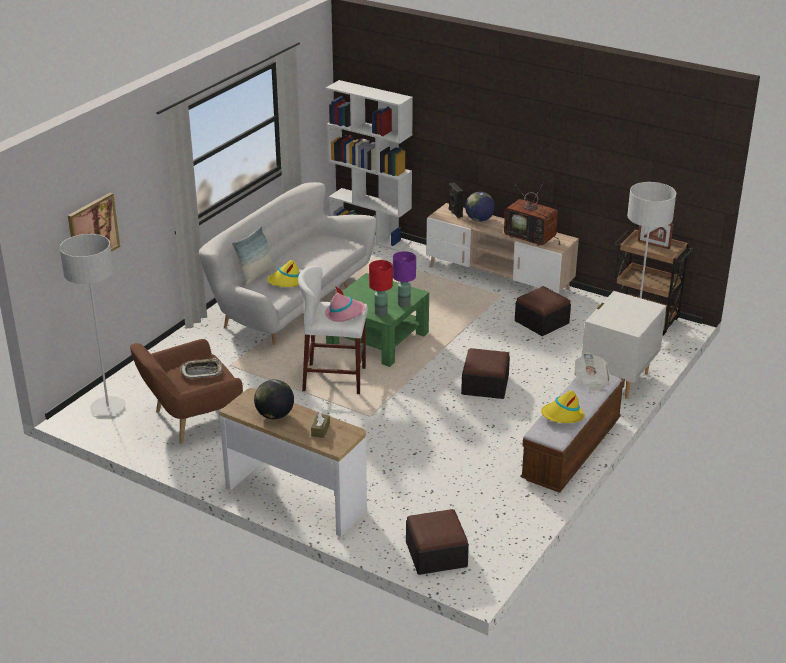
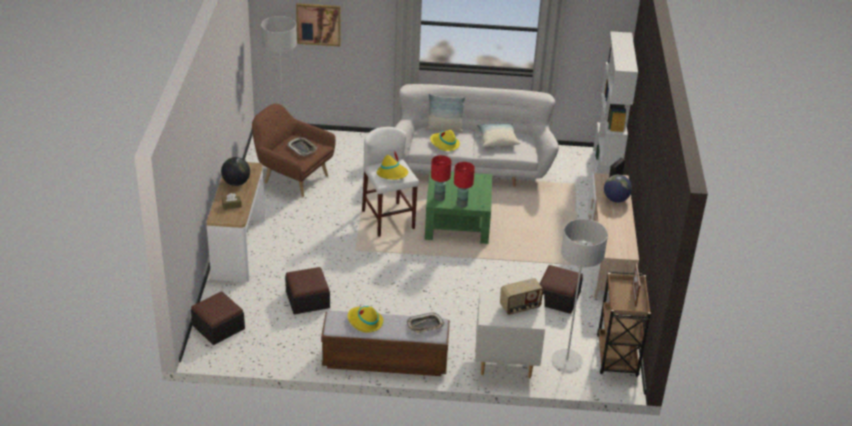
camera: 60 degrees right, 5 degrees up
(309, 252) = (497, 140): none -> pillow
(345, 313) = (392, 174): pink hat -> yellow hat
(403, 304) = (461, 204): purple table lamp -> red table lamp
(485, 385) = (439, 293): ottoman -> ottoman (307, 300)
(532, 237) = (613, 234): television -> none
(591, 381) = (425, 325): newspaper -> tray
(626, 308) = (520, 307): none -> radio

